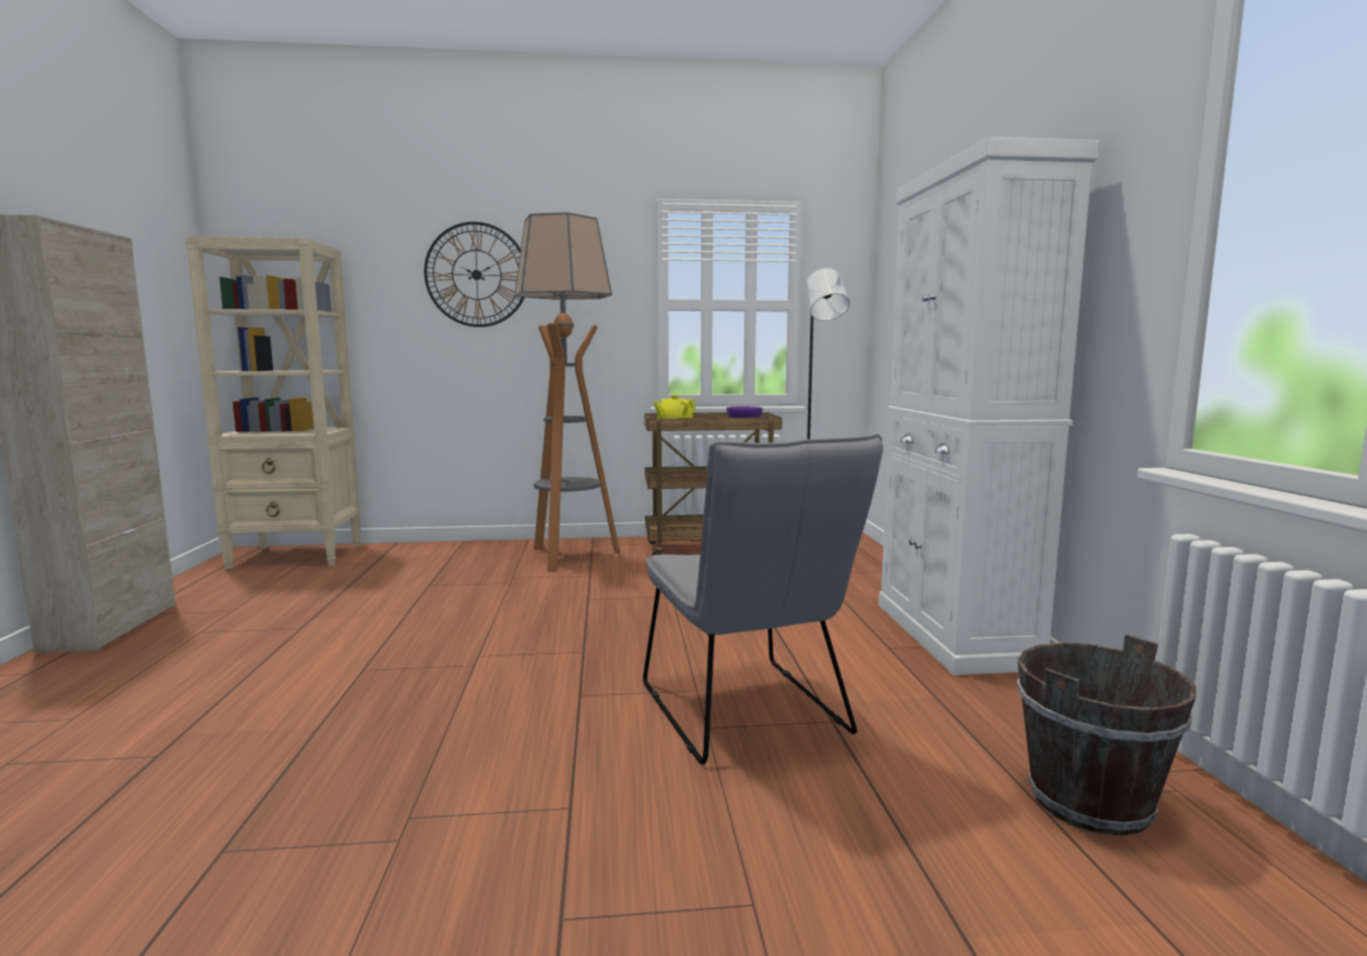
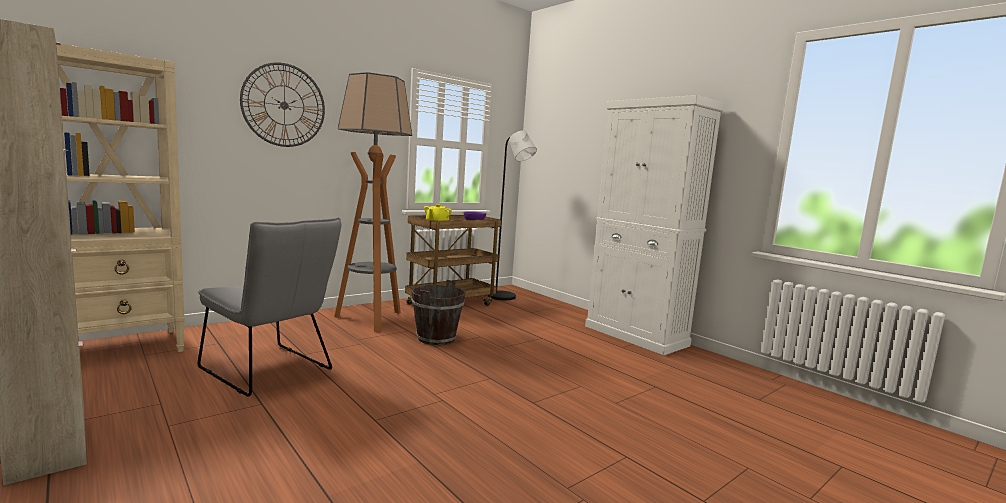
camera: 35 degrees left, 0 degrees up
(748, 716) = (622, 393): grey chair -> grey chair (270, 371)
(1090, 802) = (773, 396): brown bucket -> brown bucket (436, 338)

